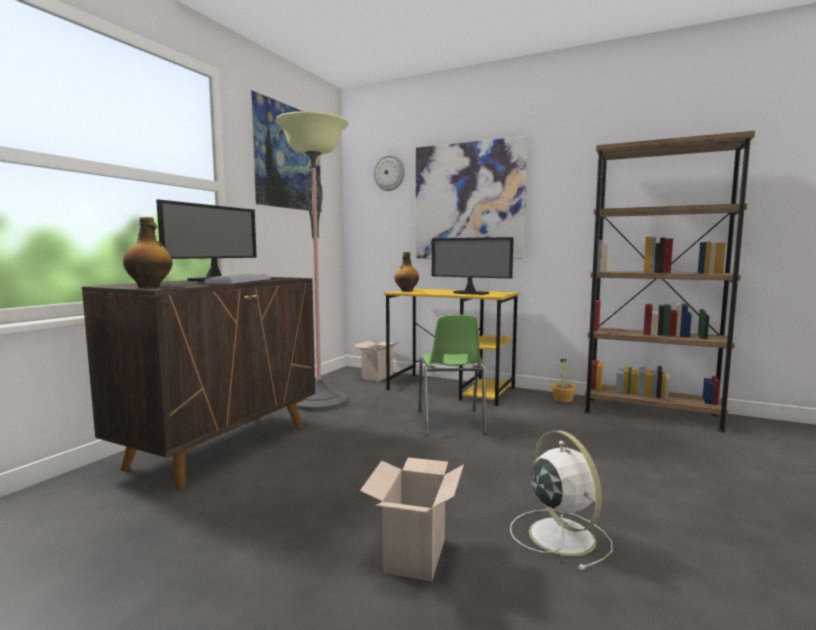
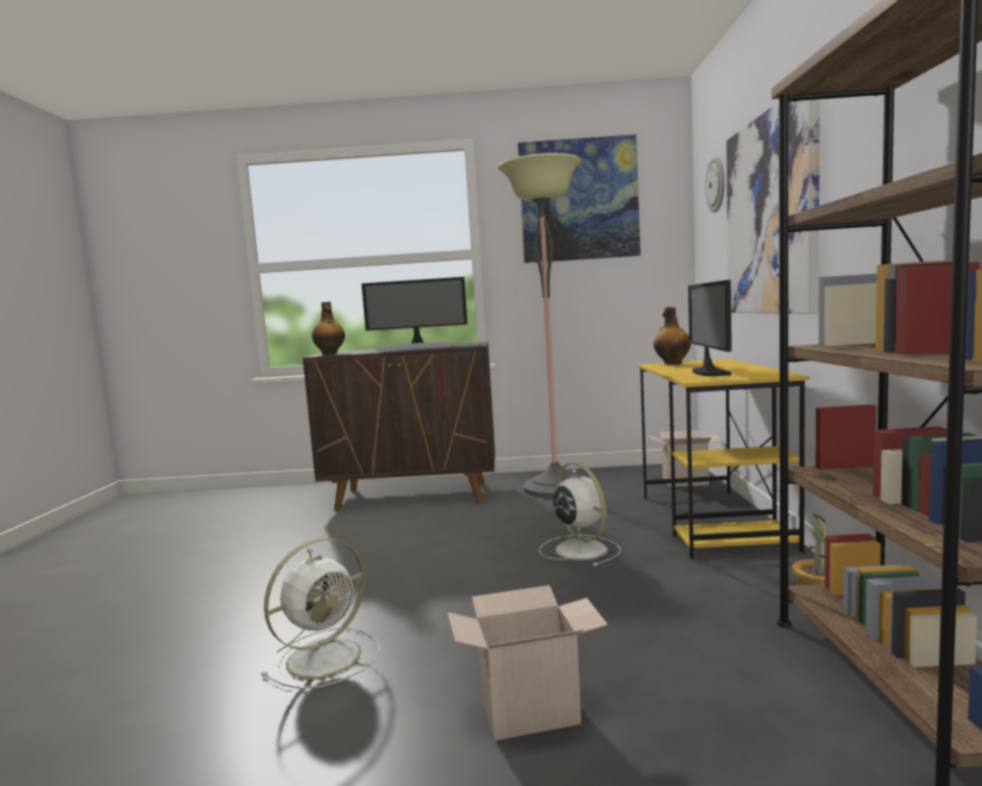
camera: 65 degrees right, 0 degrees up
(413, 553) = (272, 600): cardboard box -> cardboard box (532, 710)
(450, 422) = (579, 549): green chair -> white fan

